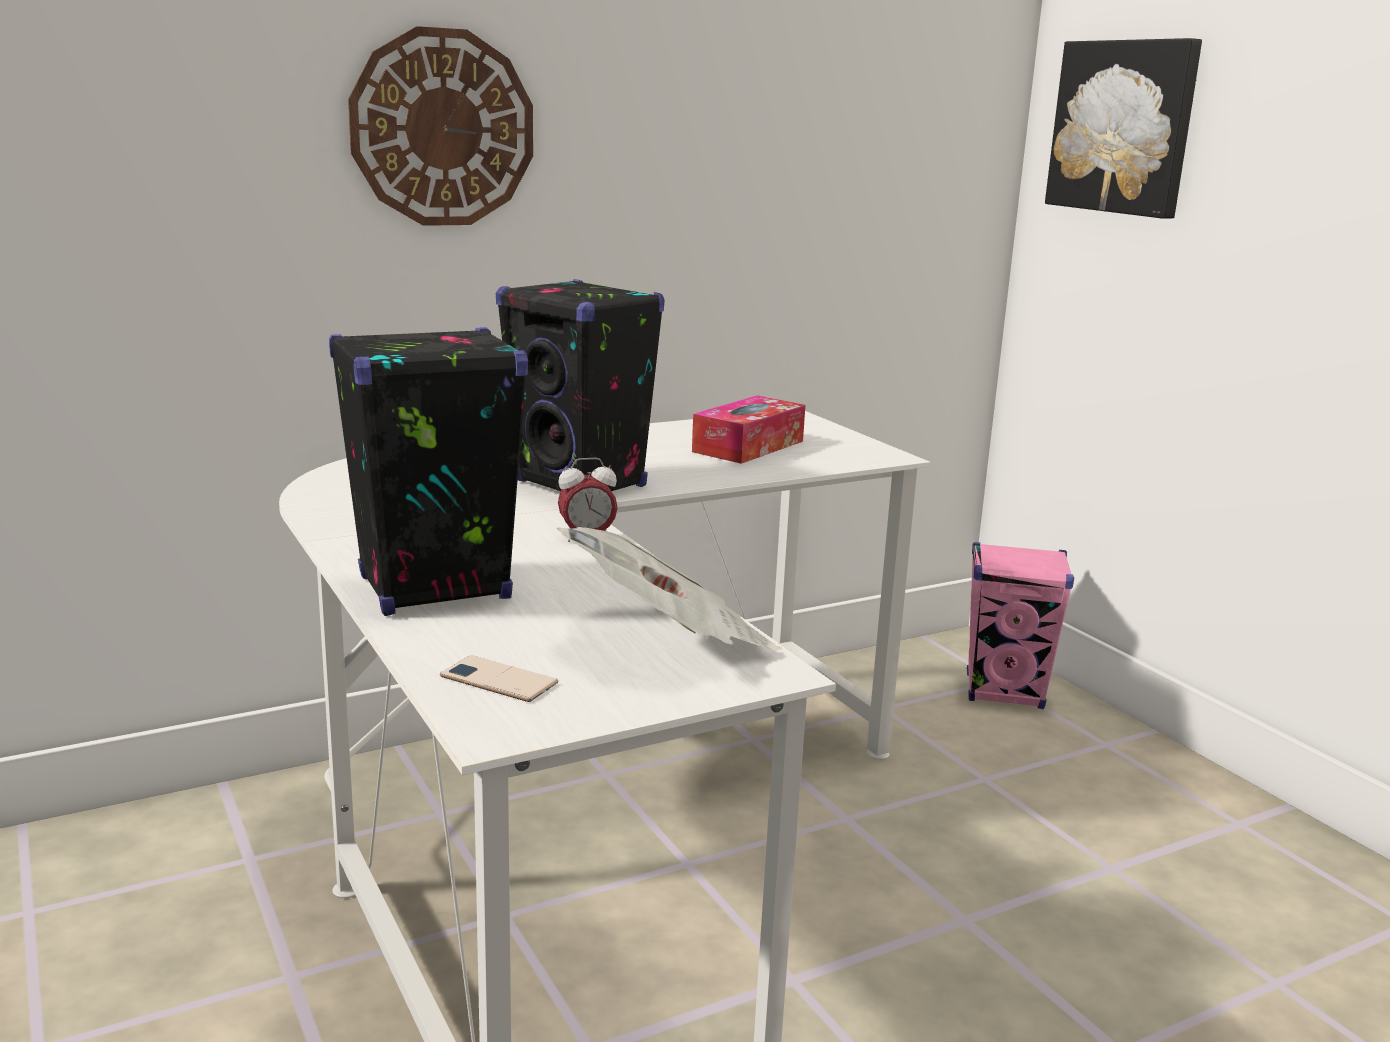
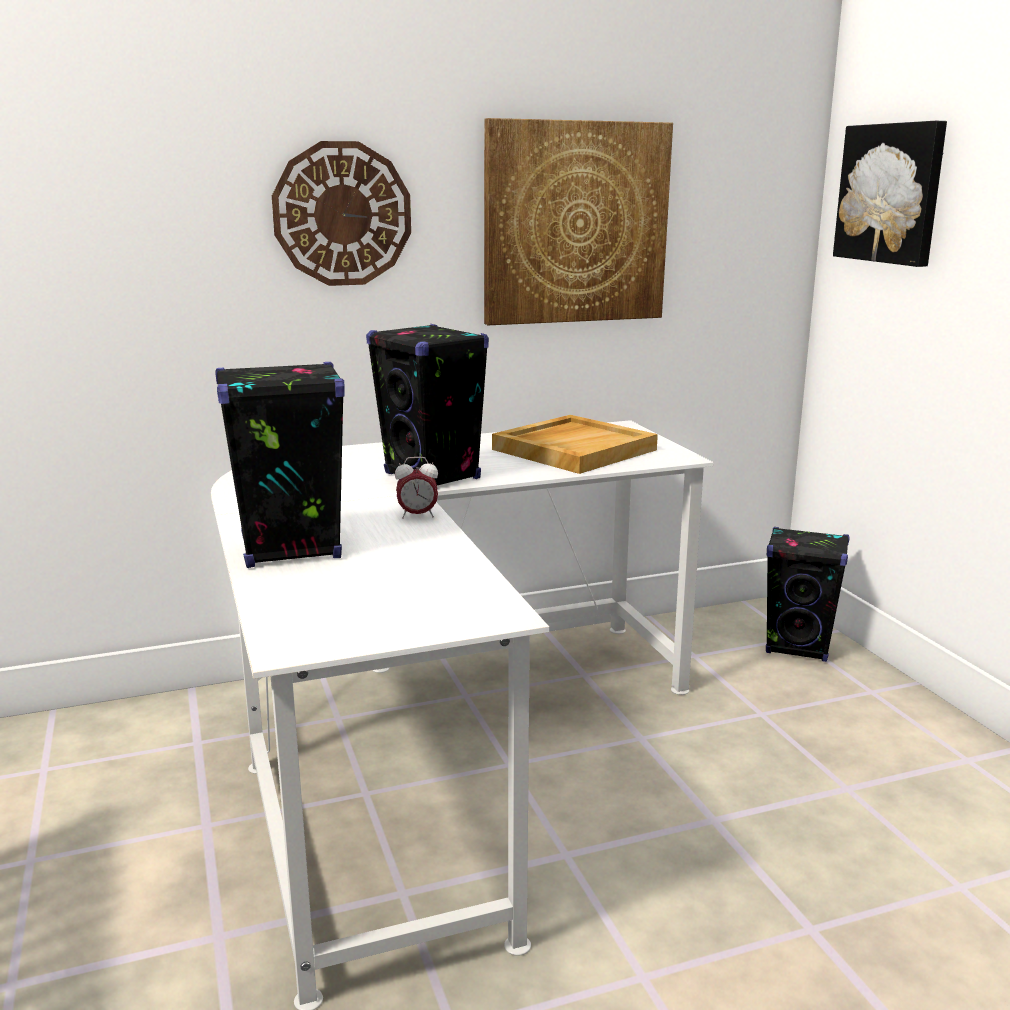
camera: 10 degrees right, 0 degrees up
(498, 680) = (305, 615): phone -> none
(670, 643) = (440, 593): newspaper -> none
(738, 152) = (575, 223): none -> picture
(748, 446) = (574, 449): tissue box -> beige tray
(1005, 692) = (798, 647): pink speaker -> black speaker

